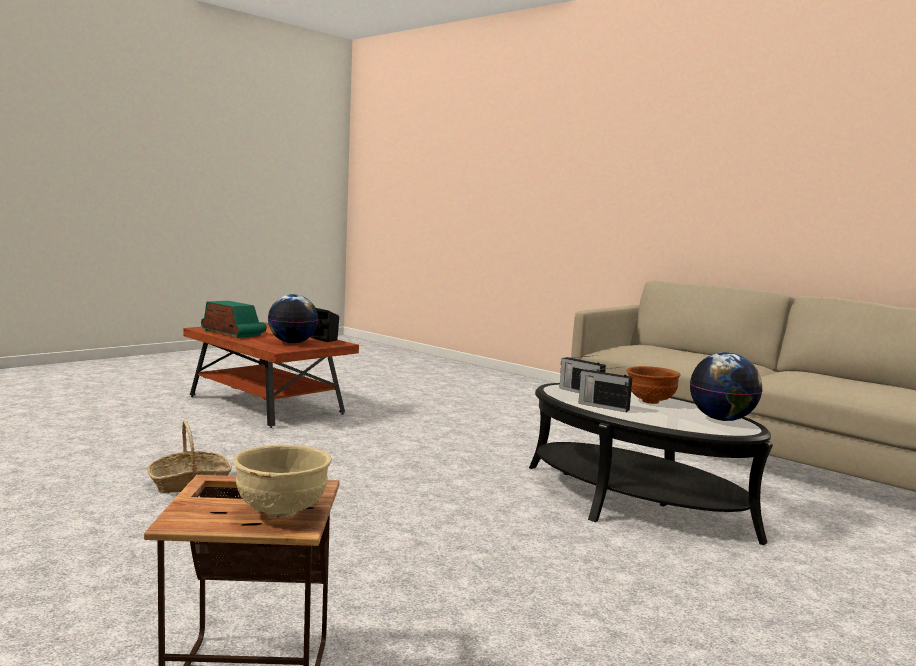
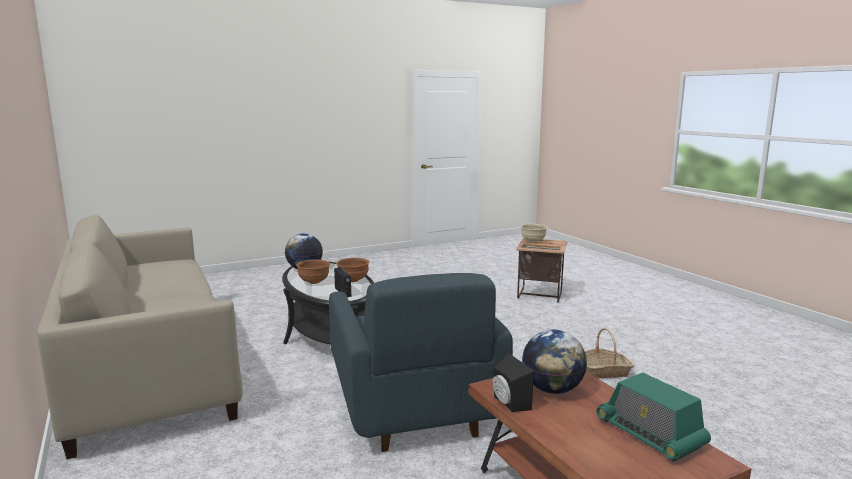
camera: 160 degrees left, 5 degrees up
(426, 440) = (413, 407): none -> blue armchair
(602, 406) = (353, 280): radio -> brown bowl

